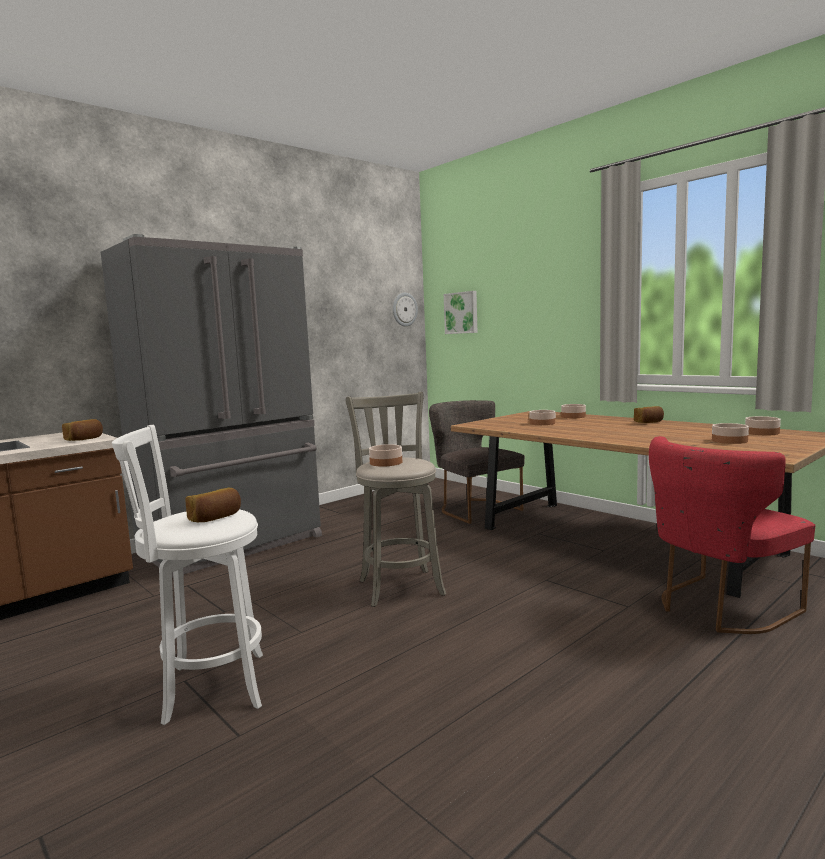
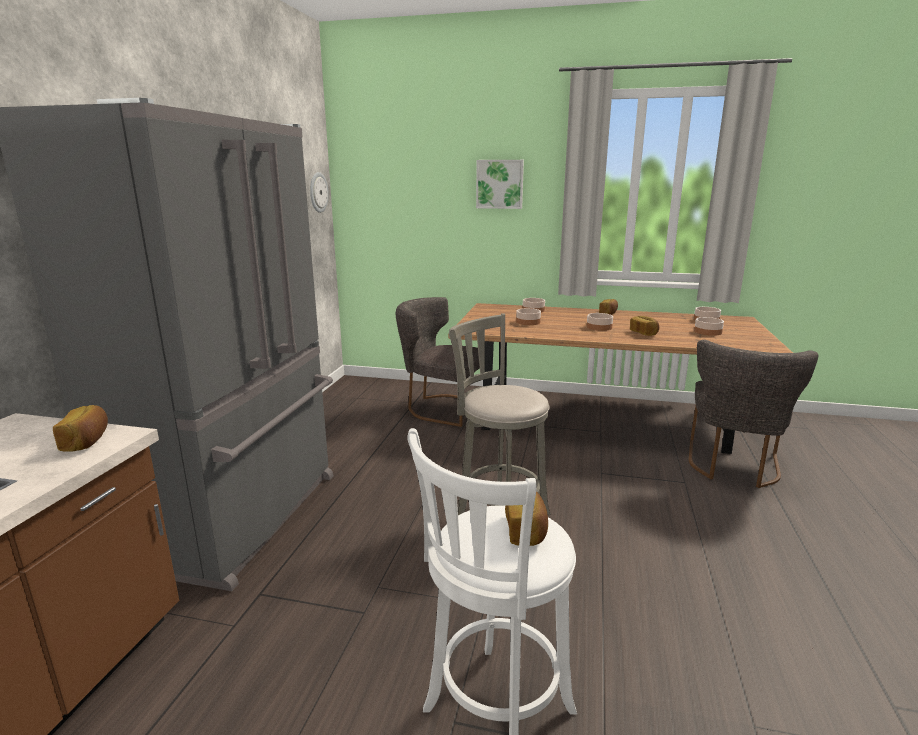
camera: 35 degrees left, 10 degrees up
(386, 462) = (500, 398): bowl -> bowl (598, 327)
(461, 313) = (387, 199): picture -> picture (500, 184)
(643, 437) = (644, 333): none -> bread
(718, 608) = (733, 466): red chair -> grey chair

